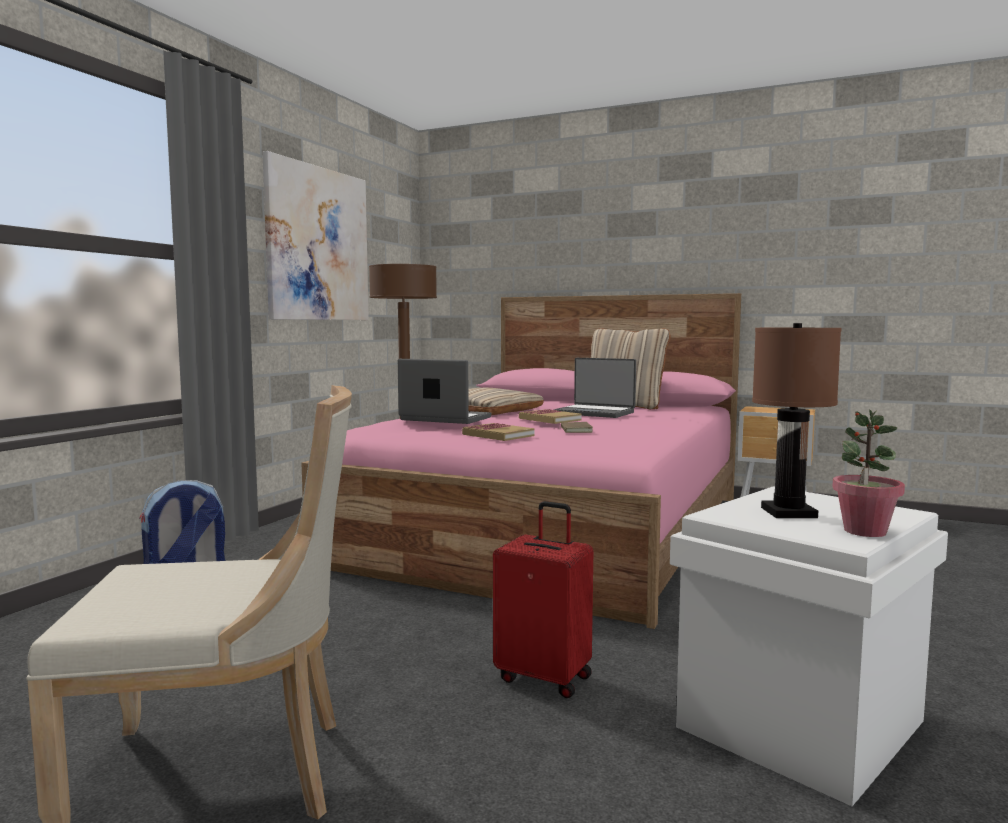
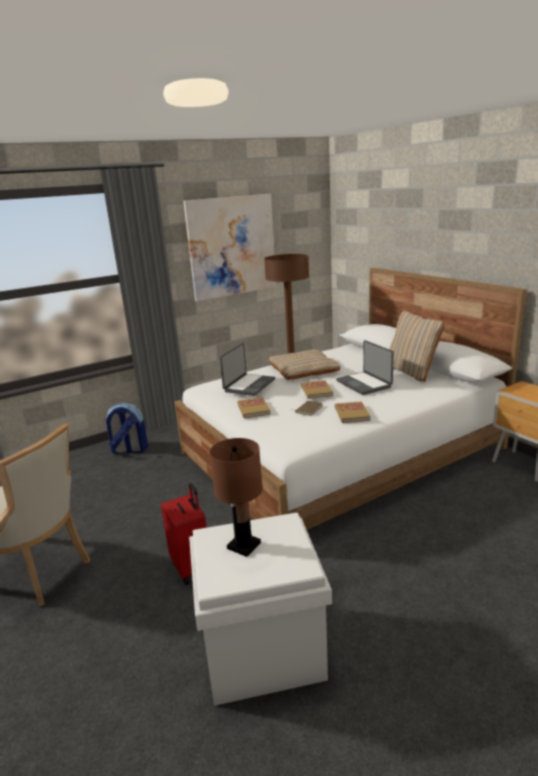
camera: 35 degrees right, 15 degrees up
(444, 419) = (248, 385): laptop -> laptop turned 60 degrees clockwise
(556, 528) = (340, 450): pink bed -> white bed
(638, 428) = (352, 414): none -> book
(864, 531) = (241, 579): potted plant -> none

